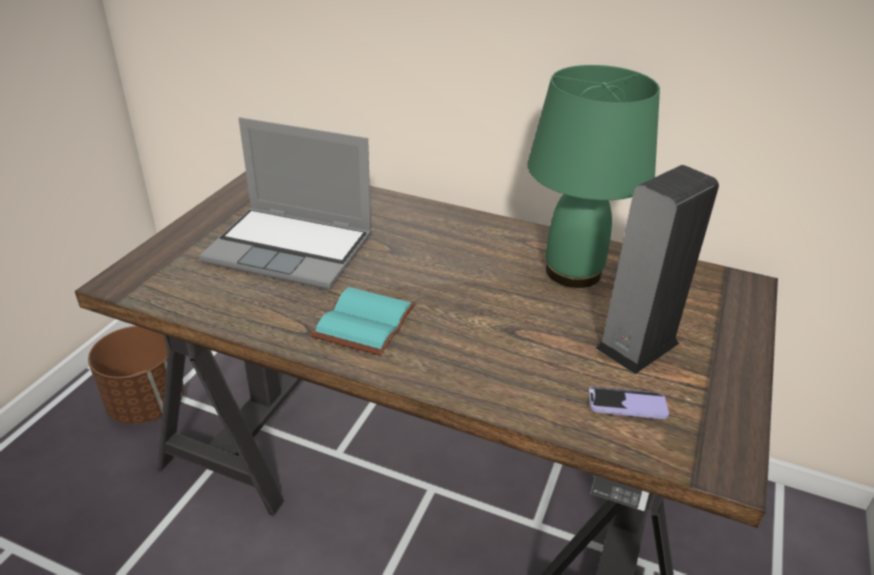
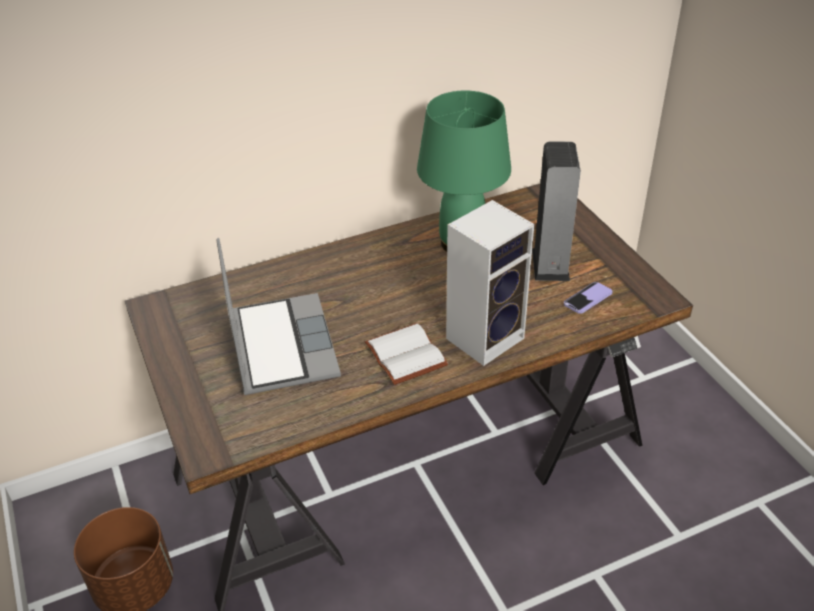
camera: 45 degrees left, 5 degrees up
(292, 249) = (280, 345): laptop -> laptop turned 75 degrees counterclockwise
(362, 321) = (403, 355): turquoise book -> white book
(459, 360) = (486, 336): none -> speaker

